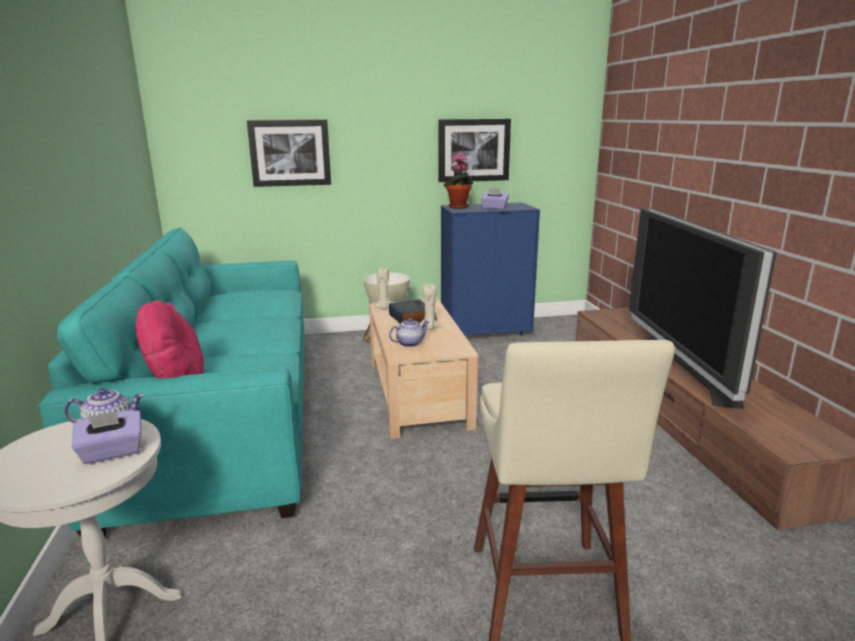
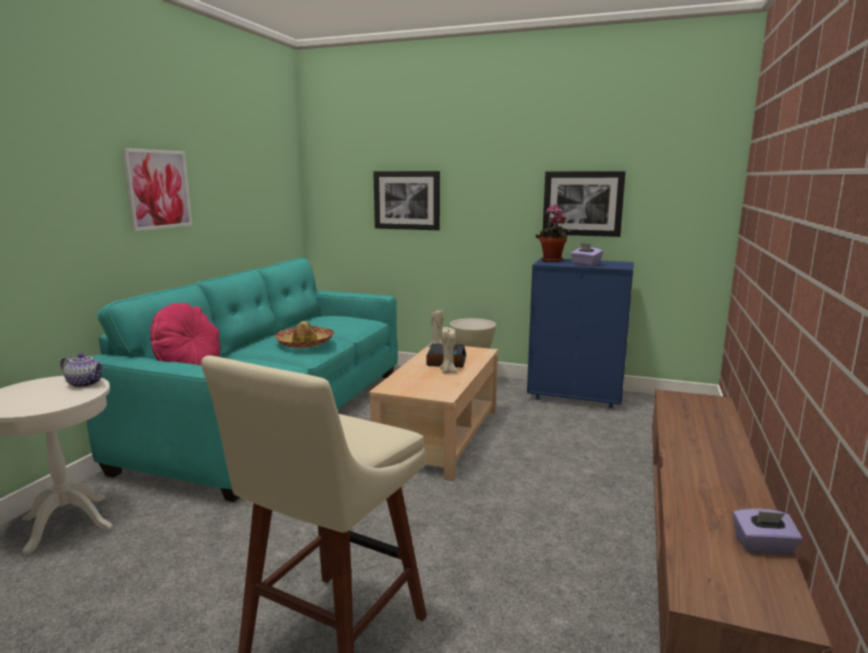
camera: 30 degrees right, 5 degrees down
(54, 153) = (158, 189): none -> picture
(112, 453) = (60, 398): purple tissue box -> purple tissue box (763, 546)
(260, 326) = (305, 343): none -> hat
(409, 343) = (410, 380): teapot -> none
(687, 369) = (698, 475): television -> none

